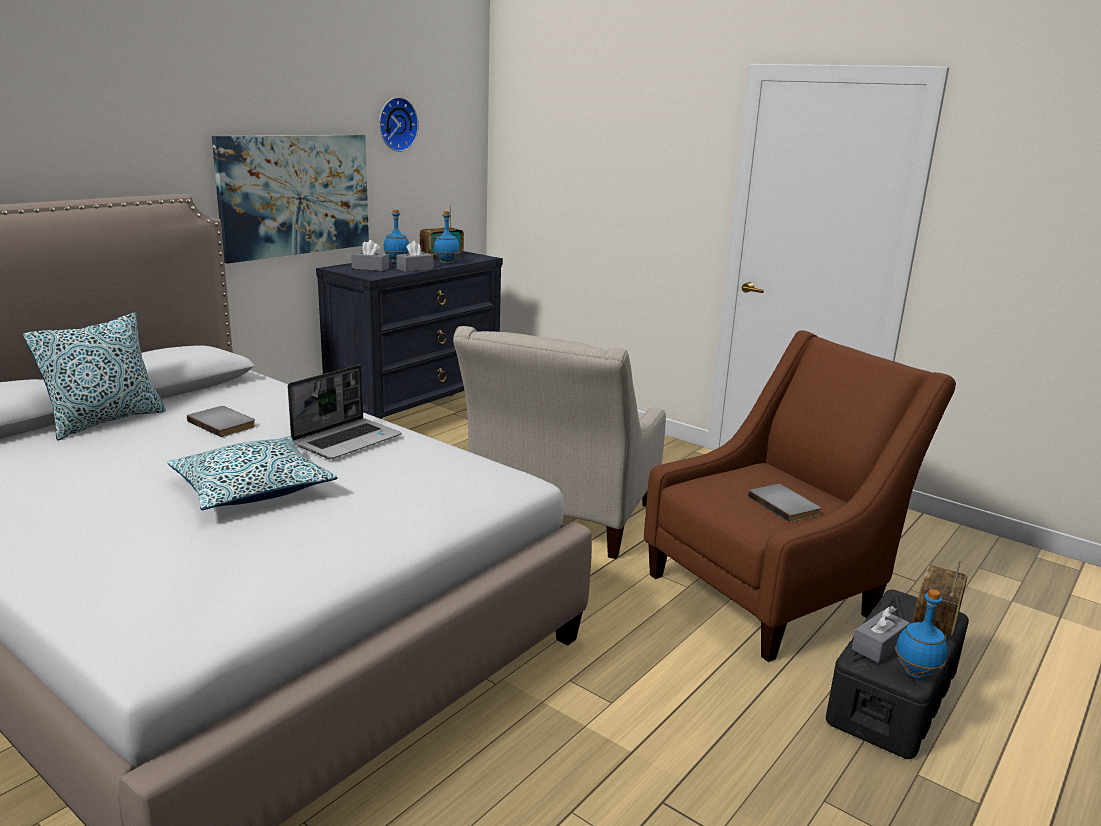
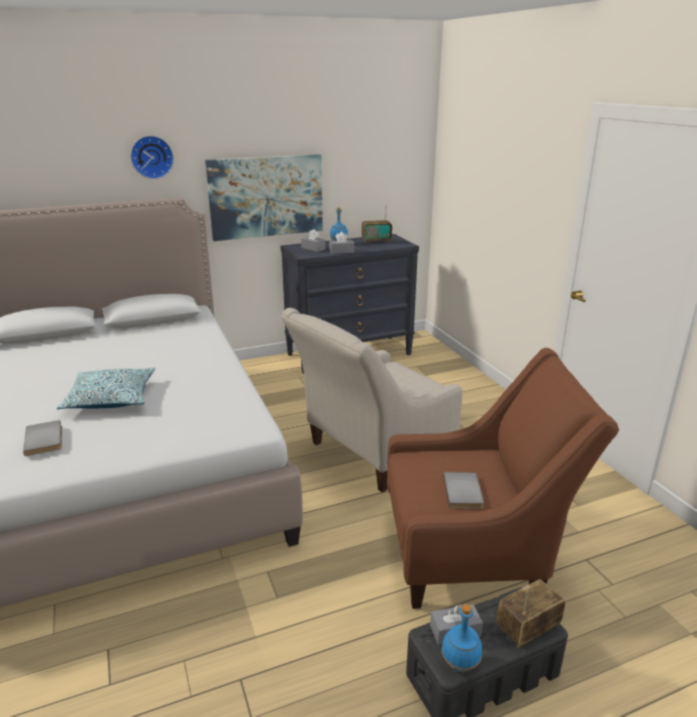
camera: 30 degrees right, 5 degrees up
(106, 421) = (98, 337): pillow -> none
(224, 423) = (150, 349): grey book -> grey book (46, 439)
(347, 440) = (197, 374): laptop -> none
(396, 124) = (350, 145): wall clock -> wall clock (151, 157)
(446, 263) = (371, 247): blue bottle -> none

